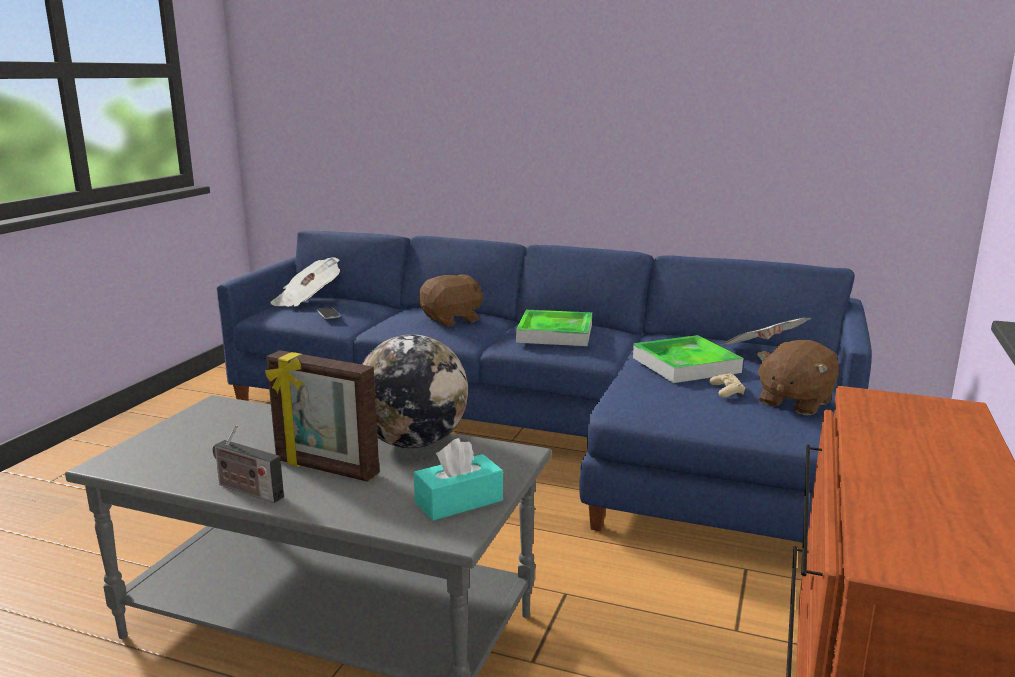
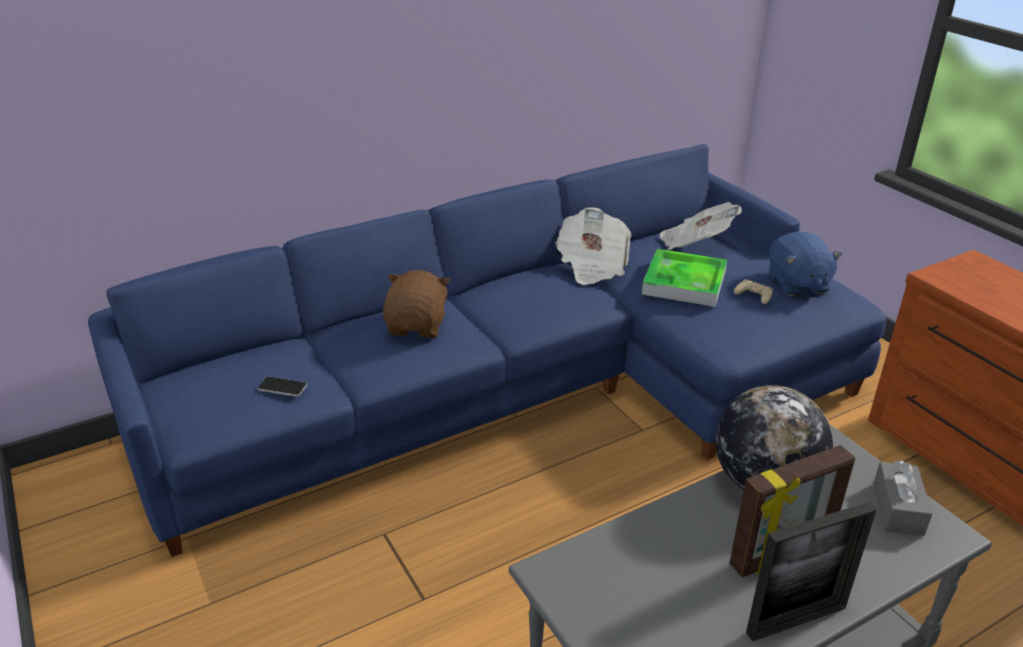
camera: 50 degrees left, 15 degrees up
(247, 490) = (796, 620): radio -> picture frame
(307, 301) = (205, 382): newspaper -> newspaper (592, 265)
(459, 501) = (897, 509): turquoise tissue box -> grey tissue box
(555, 333) = (537, 296): tray -> none
(794, 402) = (797, 284): brown plush toy -> blue plush toy

